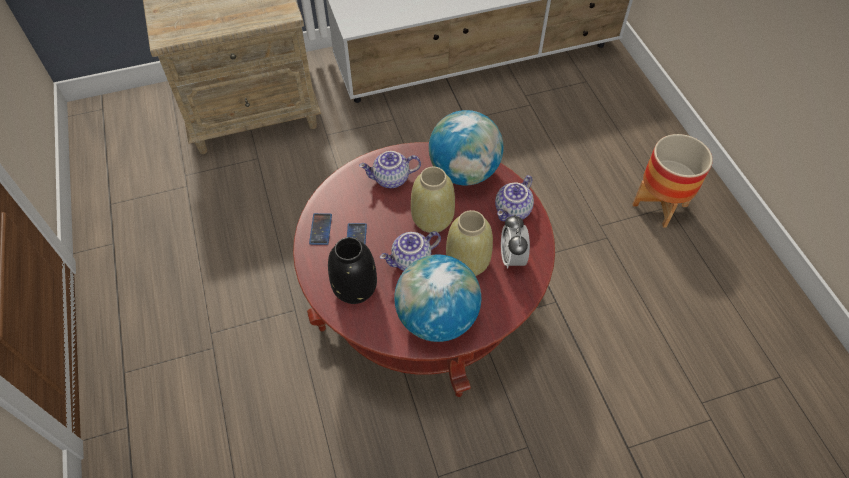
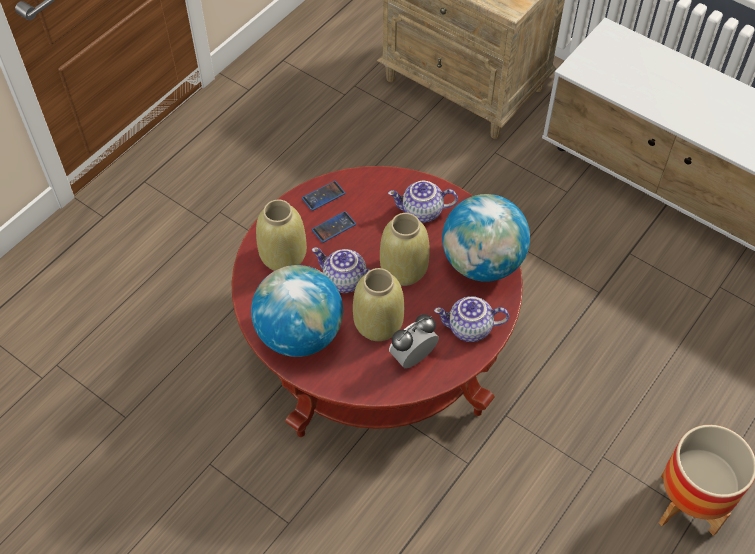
camera: 55 degrees right, 0 degrees up
(355, 287) = (284, 257): black vase -> beige vase
(391, 179) = (421, 212): teapot -> teapot turned 45 degrees counterclockwise

